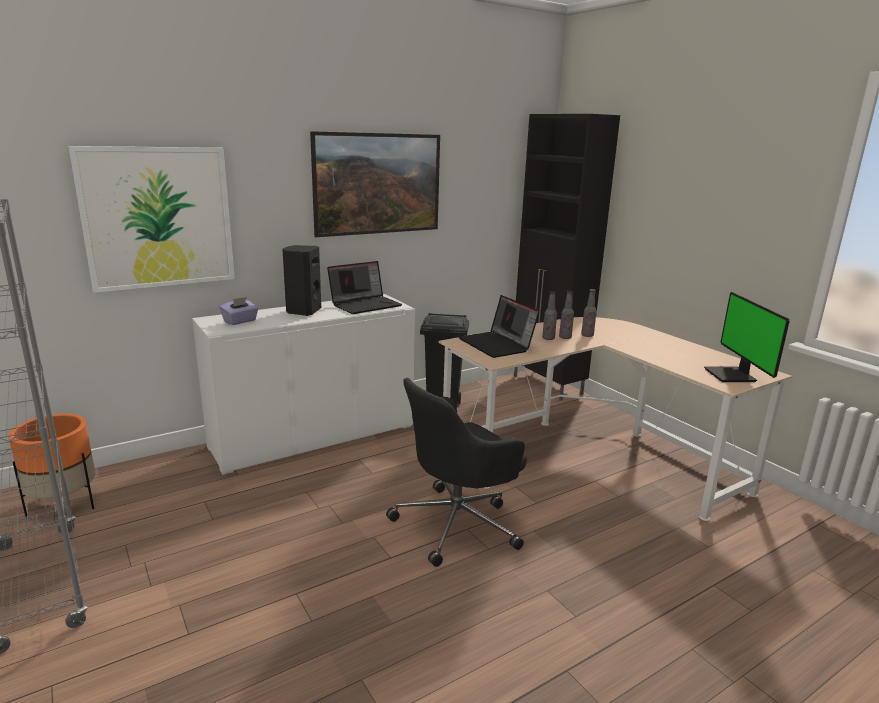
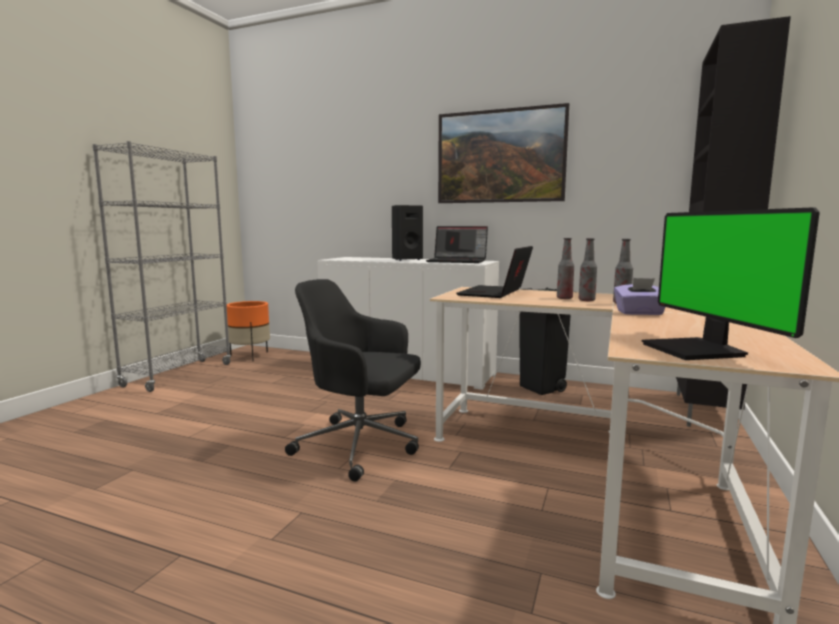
camera: 55 degrees right, 10 degrees down
(158, 218) = (335, 185): picture -> none
(240, 321) = (357, 258): purple tissue box -> purple tissue box (640, 313)
(732, 375) = (696, 350): monitor -> monitor turned 60 degrees counterclockwise

